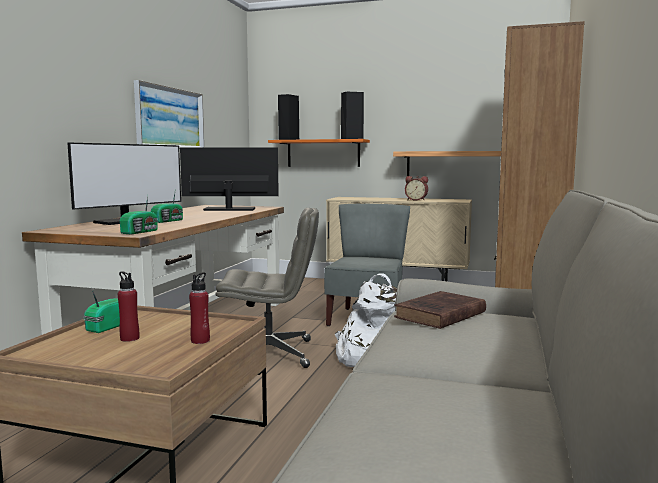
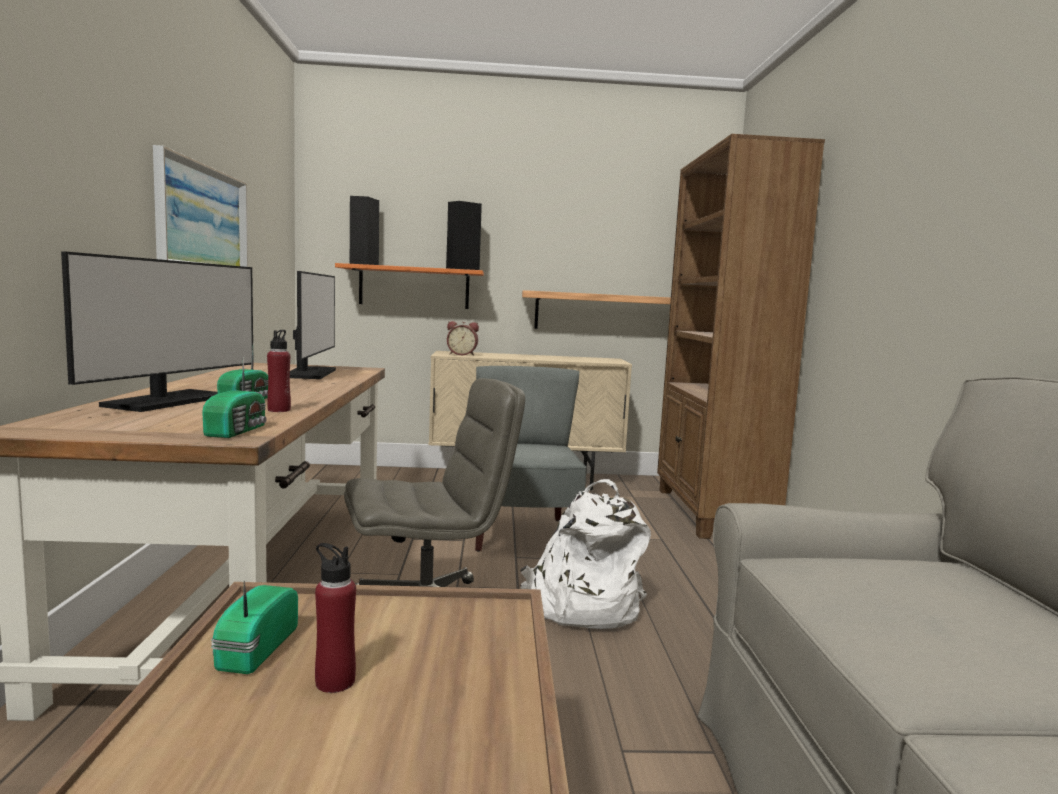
camera: 20 degrees left, 0 degrees up
(200, 340) = (486, 667): red bottle -> red bottle (279, 410)
(229, 209) = (310, 373): monitor -> monitor turned 105 degrees clockwise
(416, 200) = (557, 359): alarm clock -> alarm clock (462, 354)
(439, 315) = (866, 577): brown book -> none

